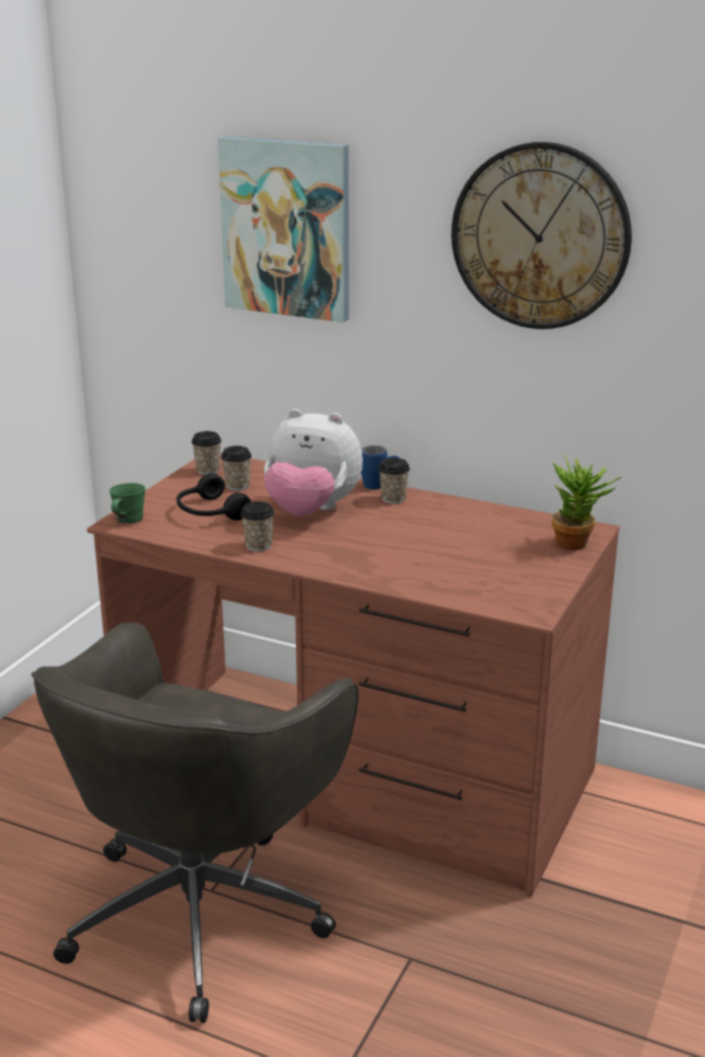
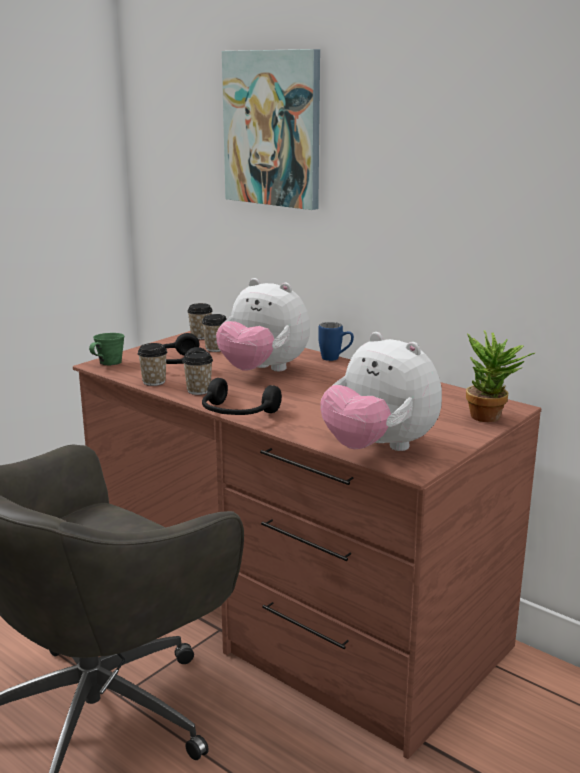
camera: 15 degrees right, 5 degrees down
(320, 570) = (237, 413): none -> black headphones
(393, 499) = (341, 368): cup -> cup (154, 382)
(489, 594) = (379, 448): none -> plush toy
(540, 236) = (476, 123): wall clock -> none

